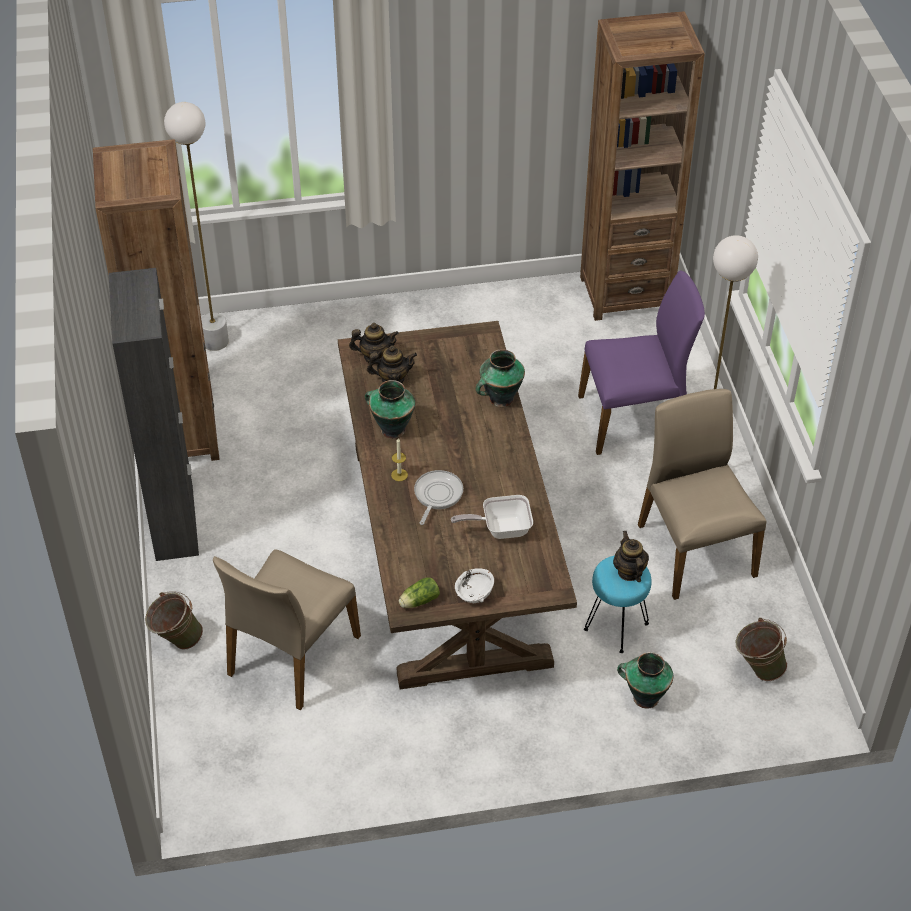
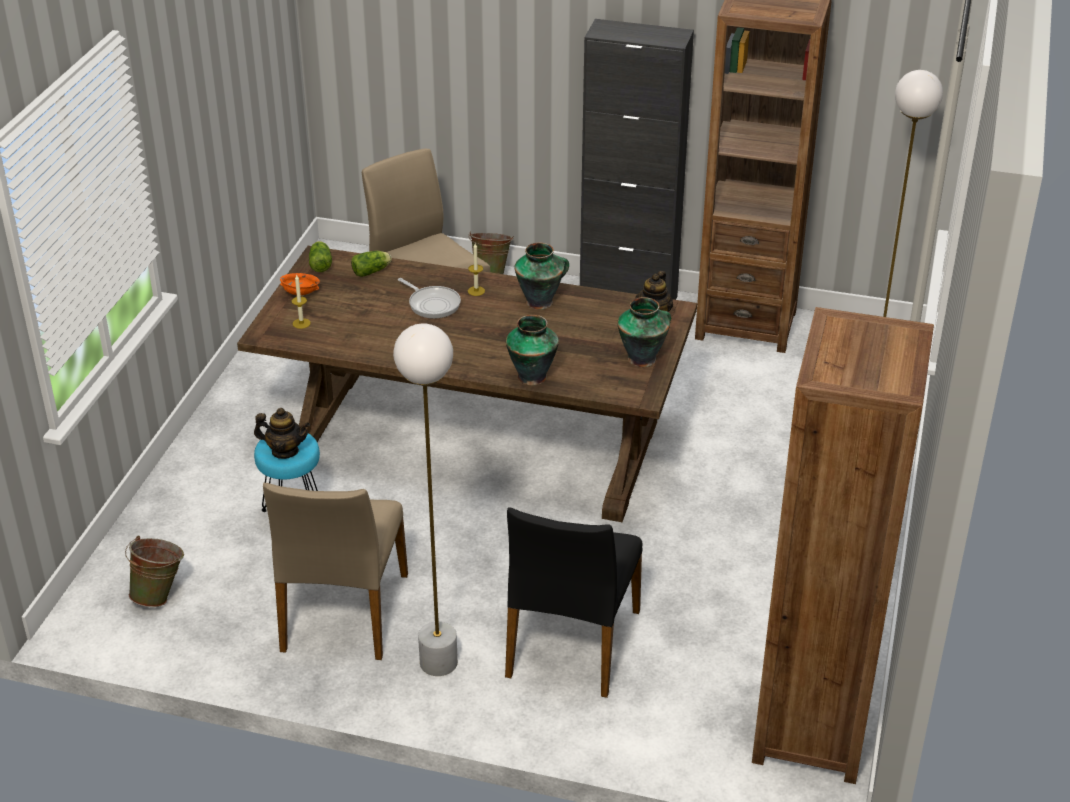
camera: 115 degrees right, 10 degrees down
(392, 379) = (611, 319): teapot -> none
(409, 557) = (372, 271): none -> lettuce
(475, 593) = (300, 293): white bowl -> orange bowl
(501, 529) = (359, 327): frying pan -> none
(520, 570) = (301, 323): none -> candle
(634, 418) = (571, 644): purple chair -> black chair
(644, 697) = (202, 506): vase -> vase (643, 358)
(694, 549) = (342, 613): beige chair -> beige chair turned 90 degrees clockwise

